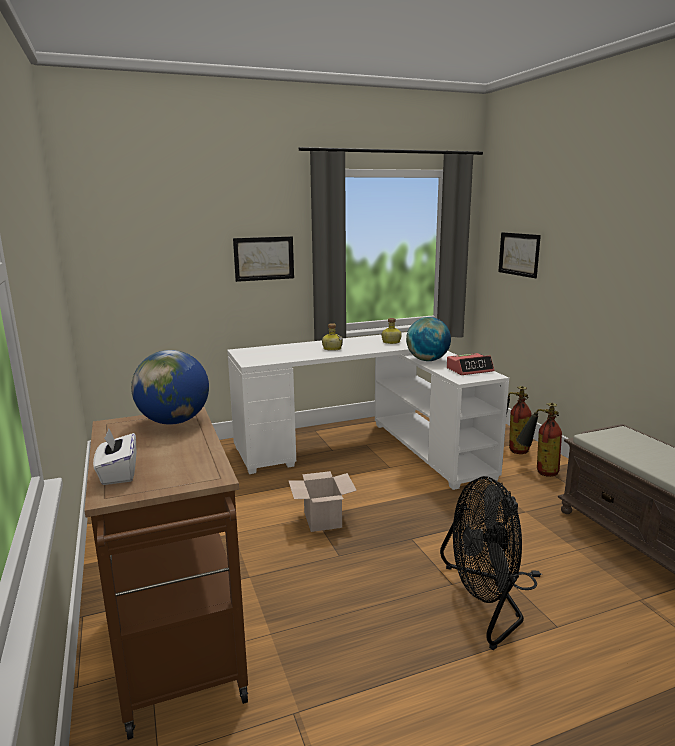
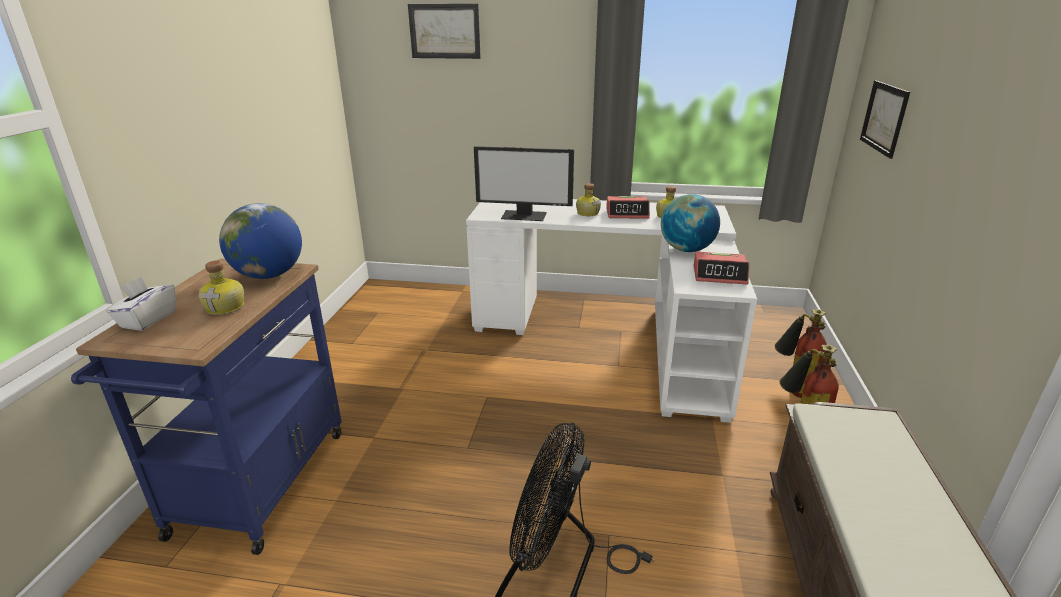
camera: 30 degrees right, 10 degrees up
(180, 654) = (258, 486): brown cart -> blue cart
(182, 448) = (226, 307): none -> bottle
(264, 258) = (541, 95): picture -> picture (444, 31)
(286, 357) = (524, 215): none -> monitor
(321, 519) = (490, 402): cardboard box -> none
(361, 344) = (627, 213): none -> alarm clock

